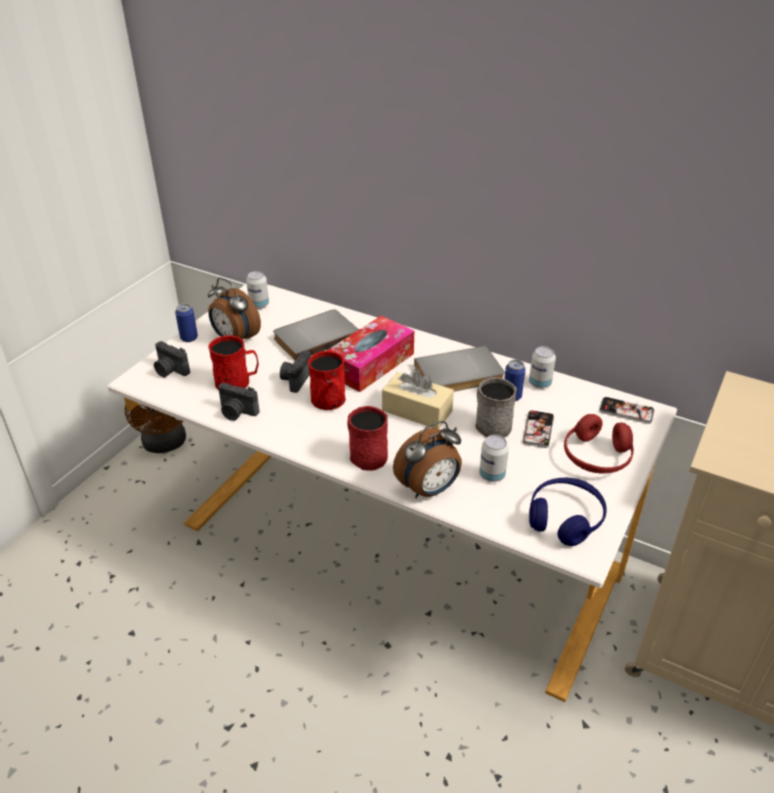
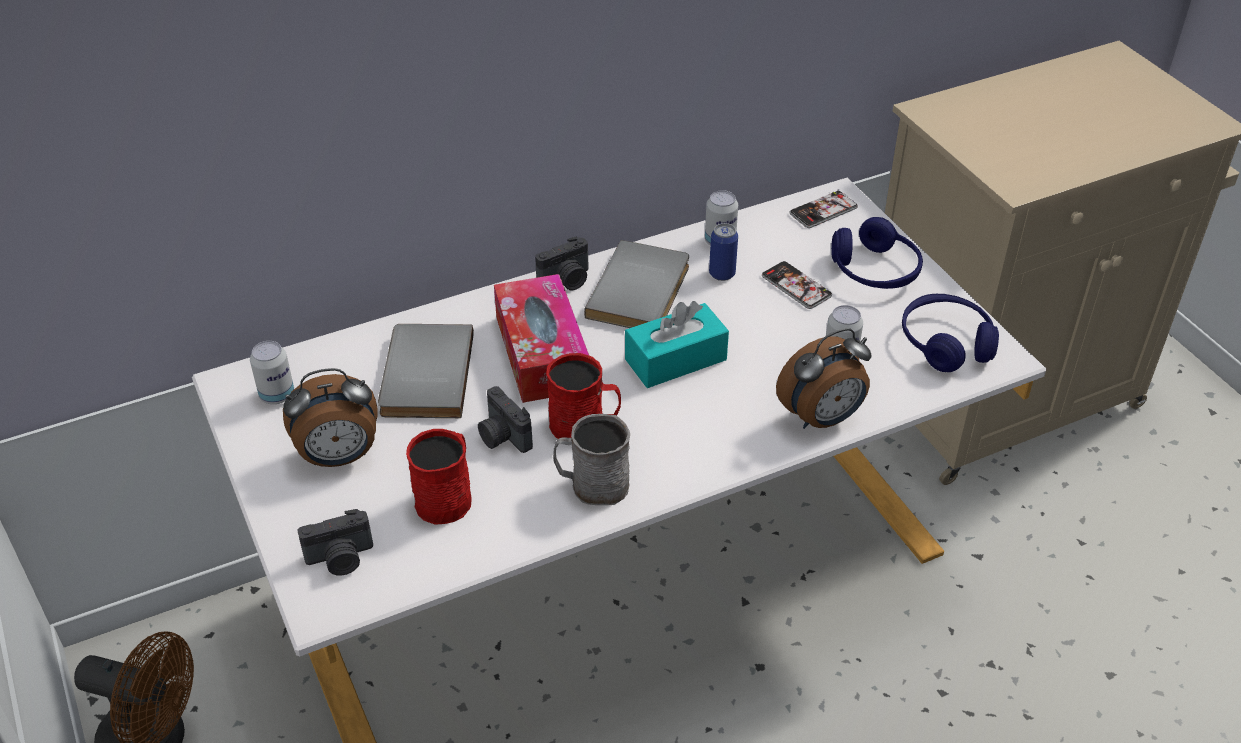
camera: 55 degrees left, 5 degrees up
(189, 338) = (276, 505): can -> none
(237, 412) = (517, 525): camera -> camera (566, 280)
(365, 454) = (715, 441): red mug -> none
(417, 411) = (675, 359): beige tissue box -> turquoise tissue box
(429, 489) = (822, 418): alarm clock -> alarm clock turned 60 degrees clockwise
(490, 424) = (754, 315): grey mug -> grey mug (592, 485)
(596, 457) = (874, 271): red headphones -> blue headphones

